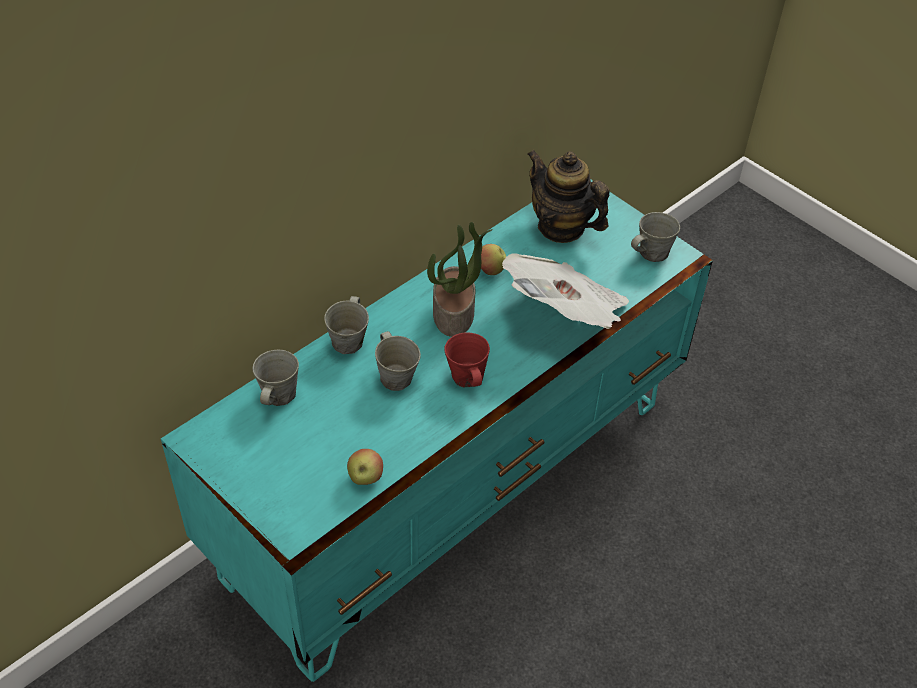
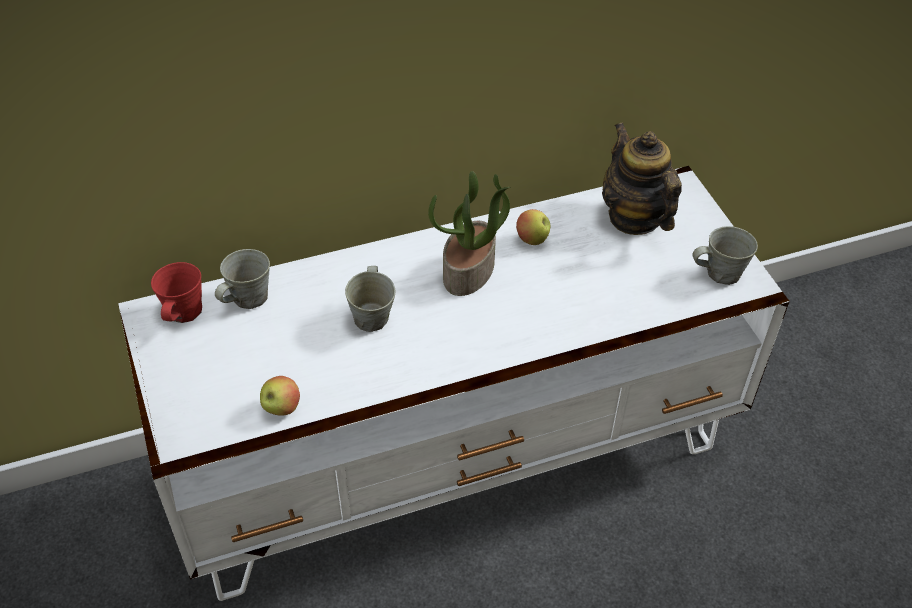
camera: 25 degrees right, 0 degrees up
(349, 341) = (347, 267): grey mug -> none
(453, 487) = (455, 459): turquoise tv stand -> white tv stand
(467, 378) = (443, 342): red mug -> red mug (183, 313)
(566, 314) = (587, 308): newspaper -> none

